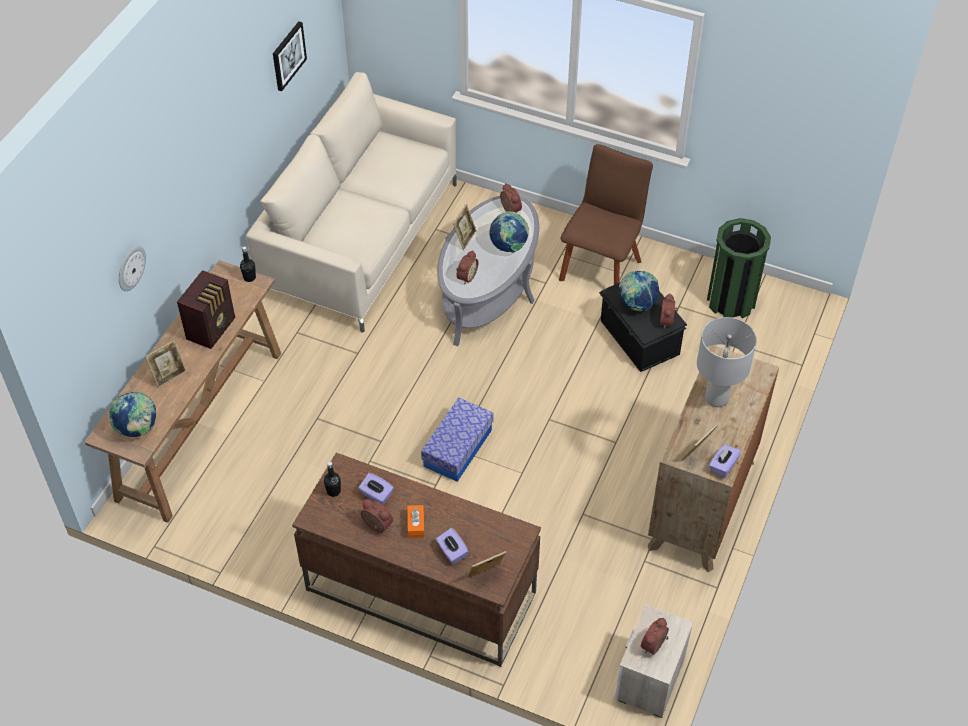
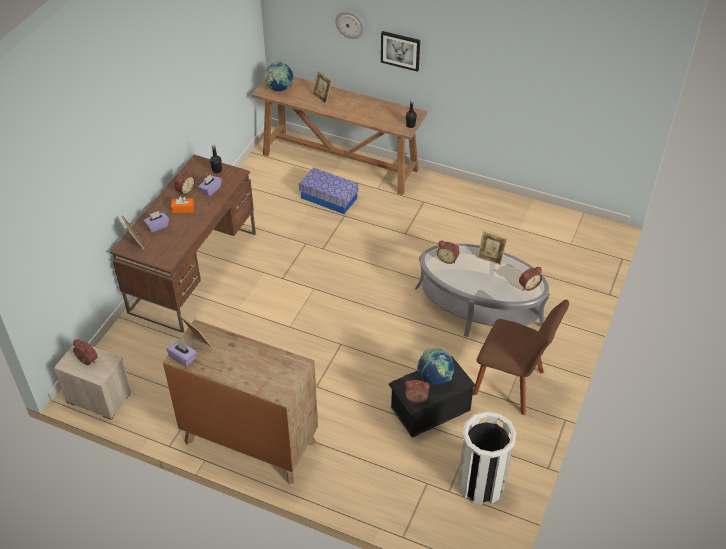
camera: 90 degrees right, 5 degrees down
(212, 328) = (363, 112): radio -> none
(288, 55) = (568, 67): picture -> picture (400, 50)
(360, 238) = (523, 230): beige sofa -> none
(458, 448) = (315, 290): storage box -> storage box (329, 198)
(509, 246) = (484, 285): globe -> none
(716, 398) = (254, 359): grey table lamp -> none
(731, 301) = (481, 484): green trash can -> white trash can

